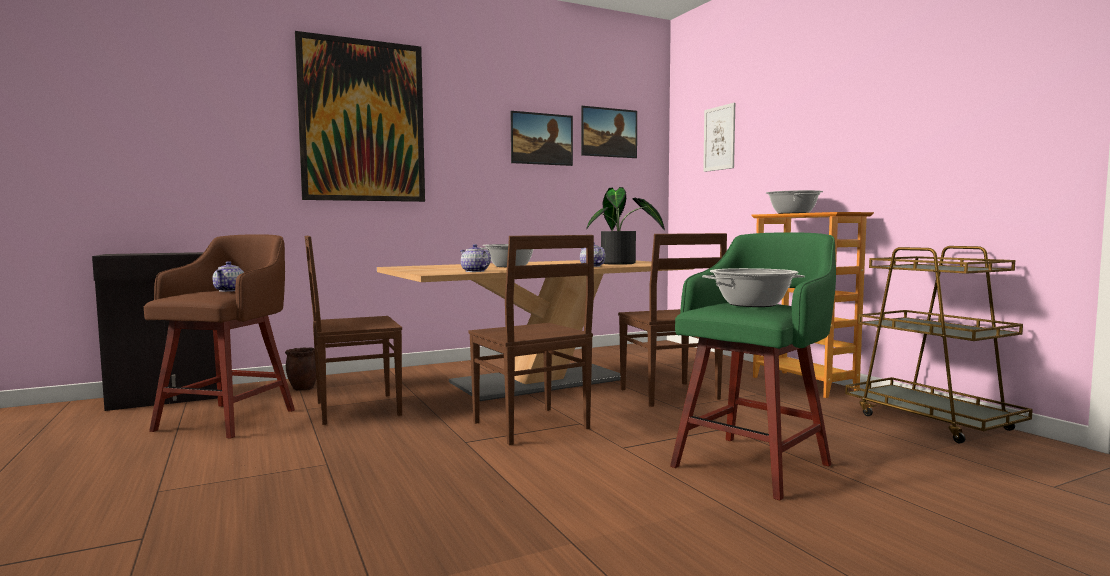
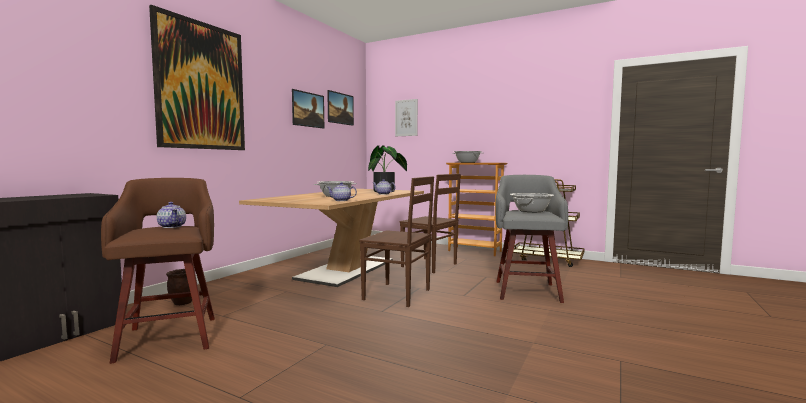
camera: 35 degrees left, 0 degrees up
(354, 409) = (262, 308): brown chair -> none
(754, 464) = (527, 290): green stool -> grey stool

